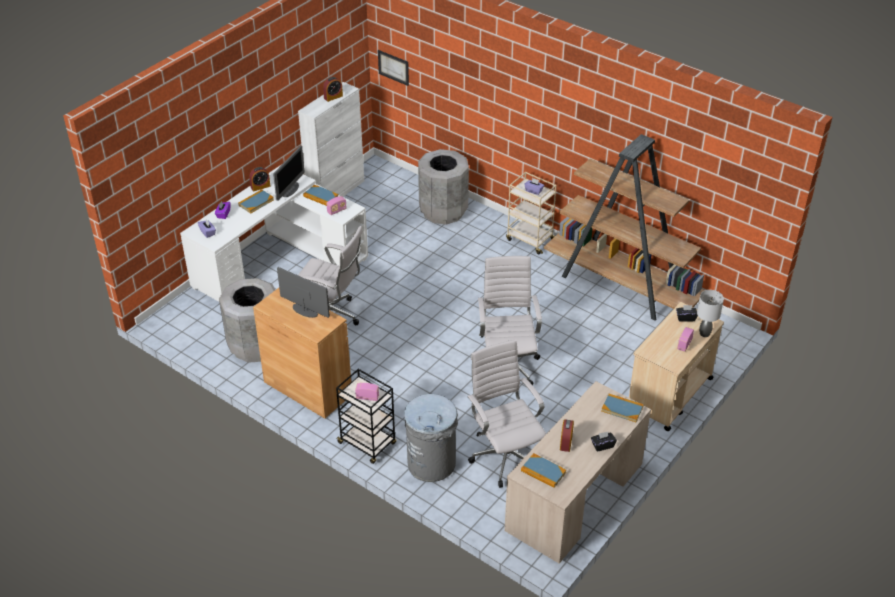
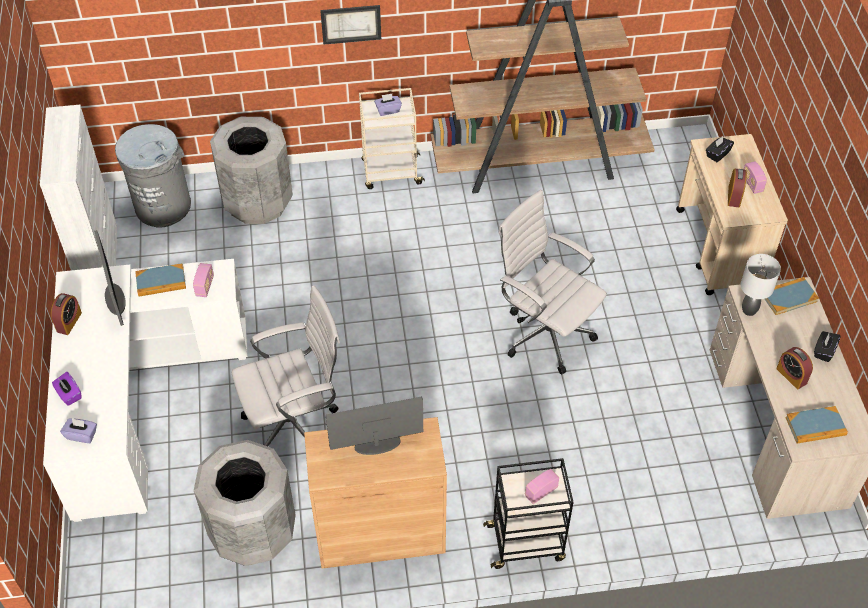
camera: 45 degrees left, 10 degrees up
(256, 202) = (92, 347): book -> none
(333, 97) = (62, 136): alarm clock -> alarm clock (734, 196)
(393, 67) = (95, 49): picture -> picture (351, 24)
(431, 463) = (614, 506): grey trash can -> grey trash can (163, 206)
(504, 456) = (667, 437): white office chair -> none
(705, 333) = (753, 159): grey table lamp -> grey table lamp (749, 310)

